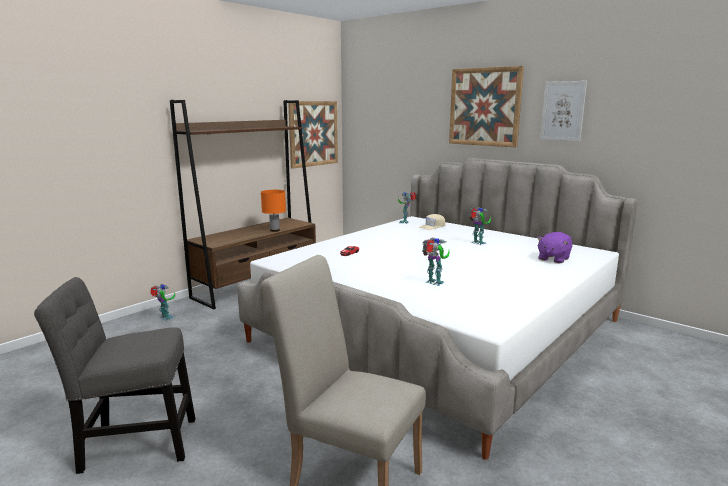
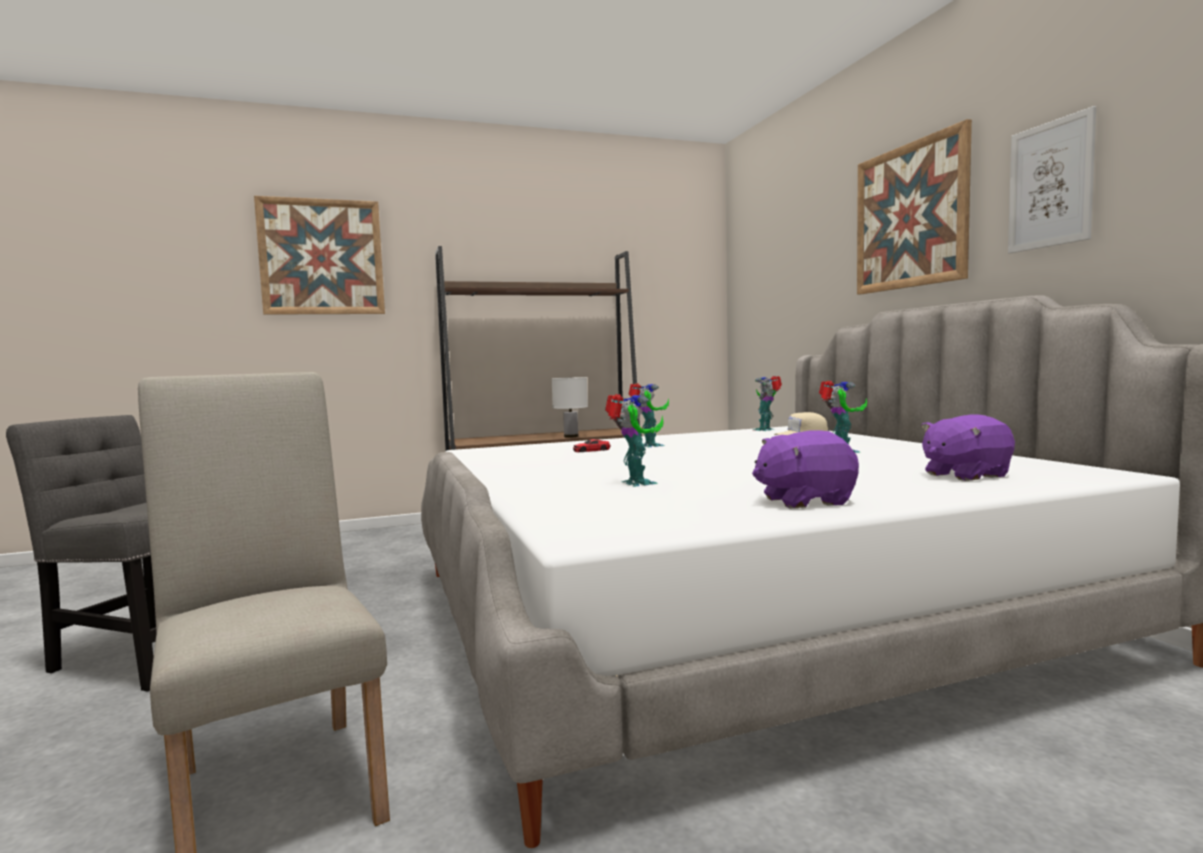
camera: 30 degrees right, 10 degrees down
(165, 318) = (392, 538): toy robot -> toy robot (649, 446)
(274, 230) = (571, 436): orange table lamp -> white table lamp
(313, 133) = (671, 307): picture -> picture (322, 257)
(526, 287) = (804, 501): none -> purple plush toy

